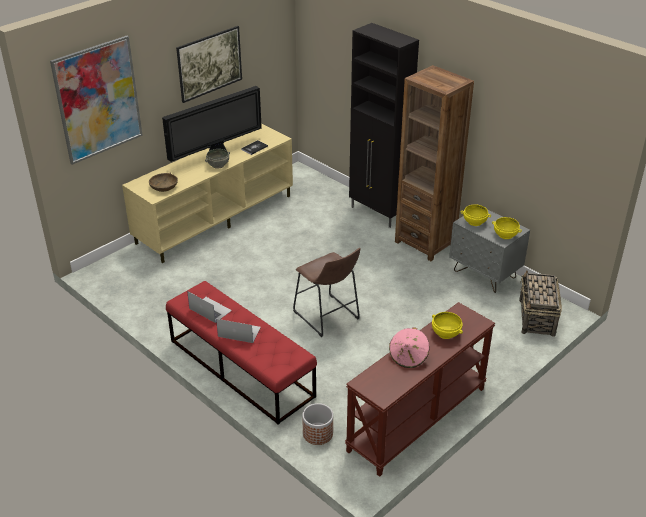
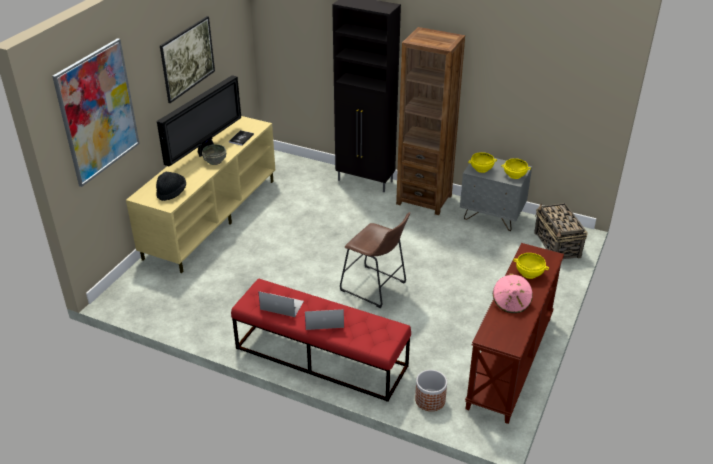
camera: 20 degrees left, 0 degrees up
(164, 186) = (171, 193): brown bowl -> black hat

